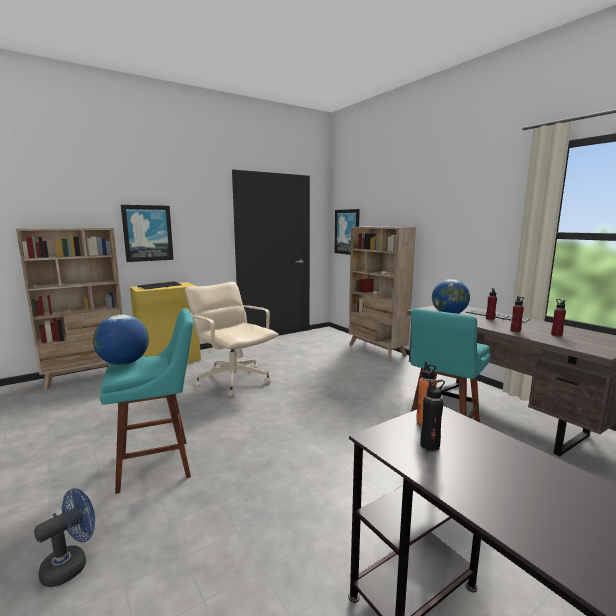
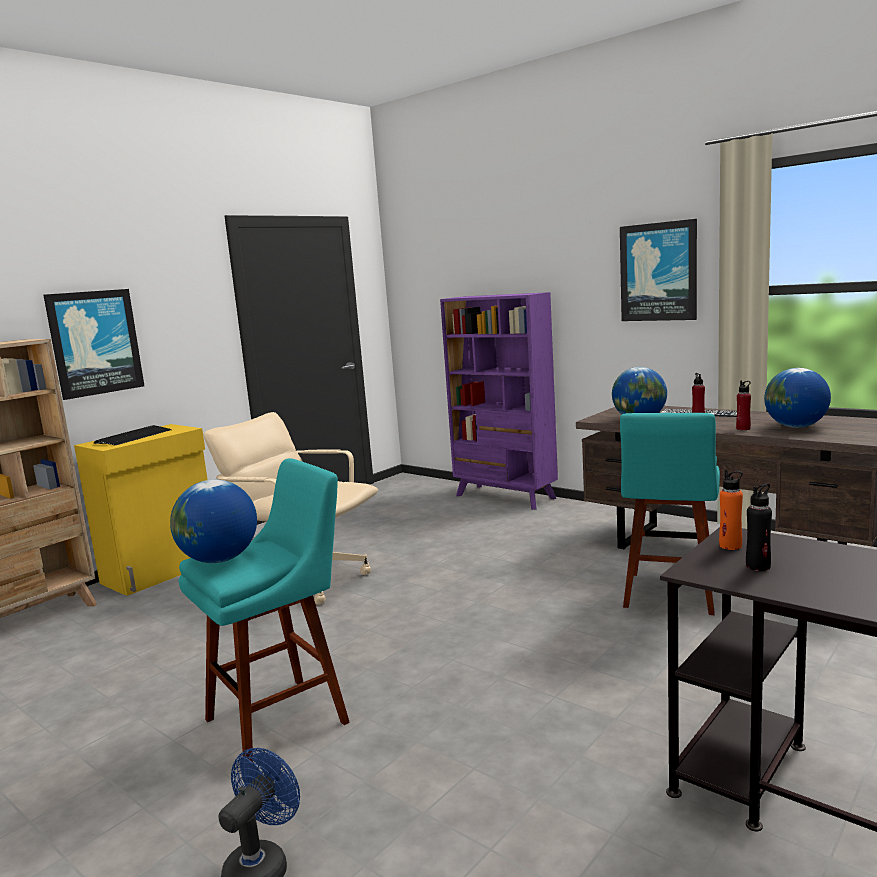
camera: 15 degrees left, 0 degrees up
(347, 232) = (423, 308): picture -> picture (658, 272)
(376, 350) = (505, 497): beige bookcase -> purple bookcase
(556, 335) = (795, 427): red bottle -> globe

